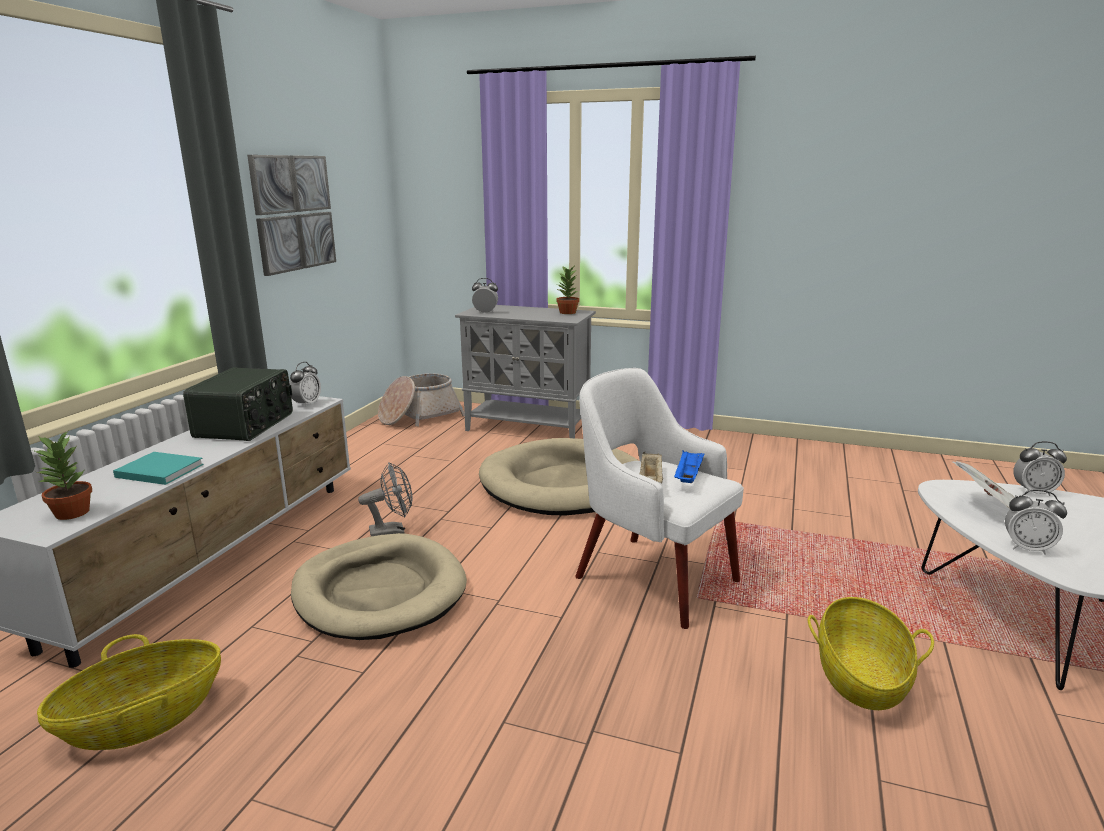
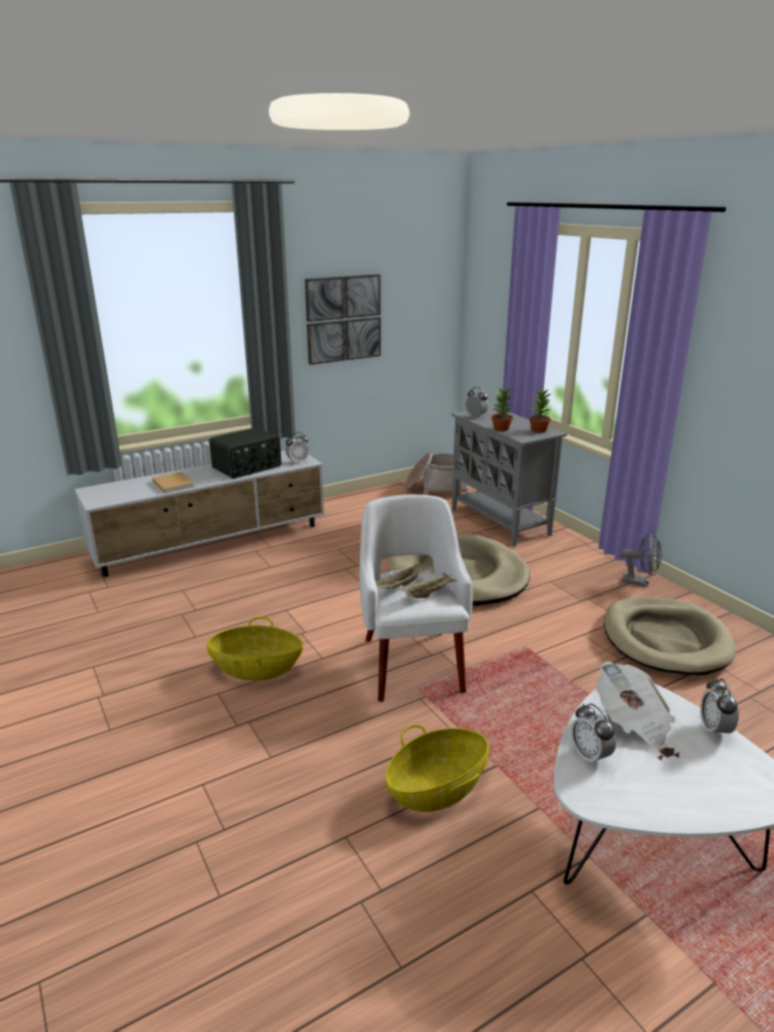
camera: 40 degrees right, 5 degrees up
(73, 513) = (114, 496): potted plant -> potted plant (501, 429)
(143, 719) = (99, 613): basket -> basket (256, 668)
(158, 470) = (173, 484): turquoise book -> beige book
(379, 592) = (256, 598): beige dog bed -> beige dog bed (665, 640)
(393, 531) = (310, 565): grey fan -> grey fan (639, 582)
(688, 476) = (429, 593): blue tray -> beige tray
(1033, 492) = (714, 729): alarm clock -> alarm clock turned 45 degrees clockwise

